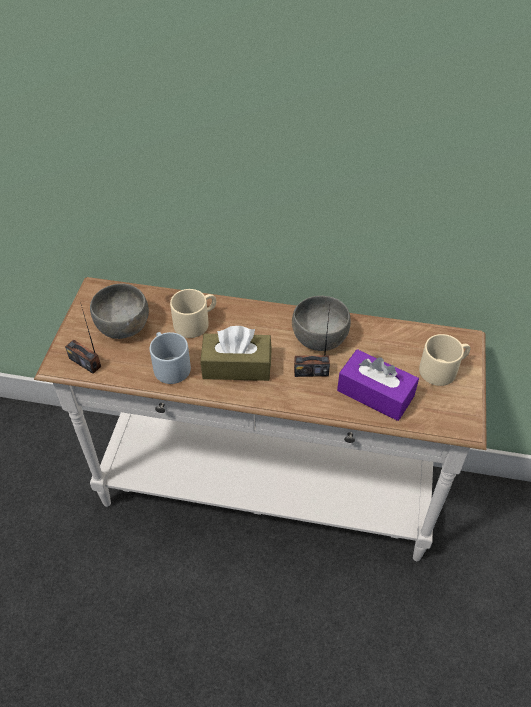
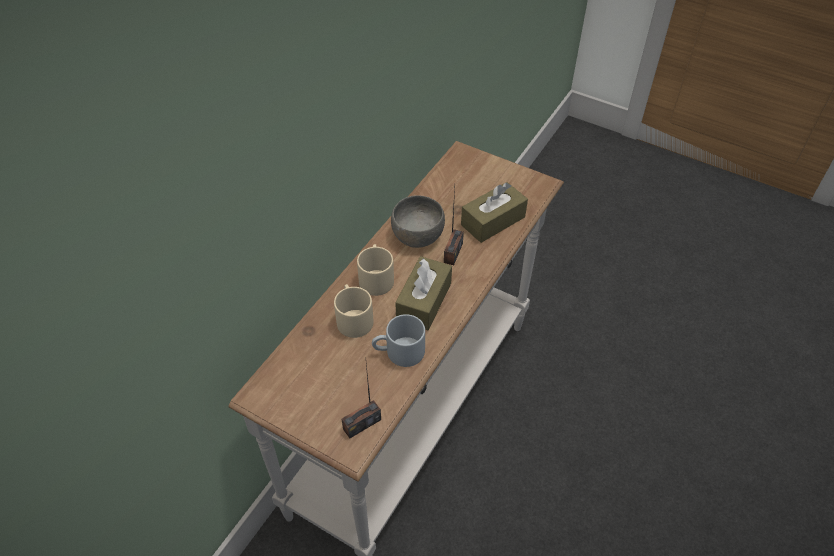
camera: 70 degrees left, 0 degrees up
(123, 326) = (328, 380): grey bowl -> none
(375, 393) = (493, 221): purple tissue box -> brown tissue box
(443, 368) = (484, 175): beige mug -> beige mug (375, 277)

